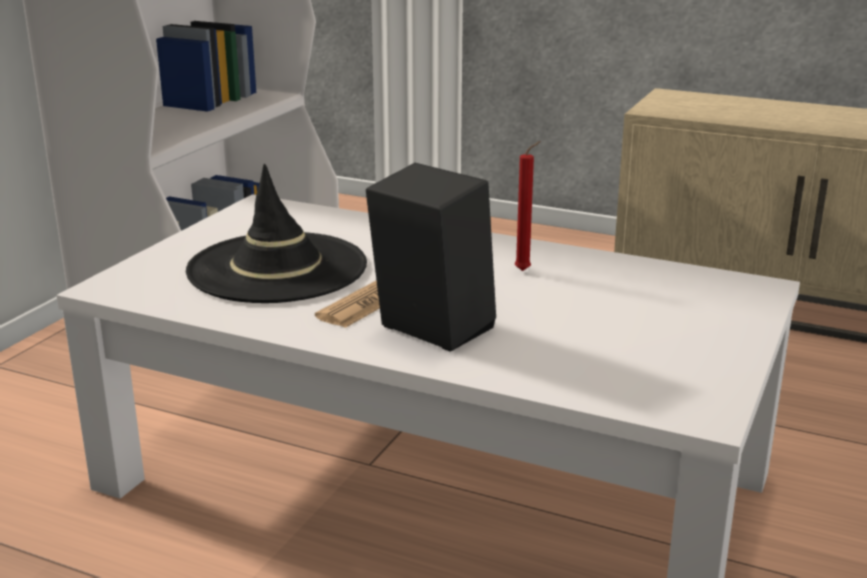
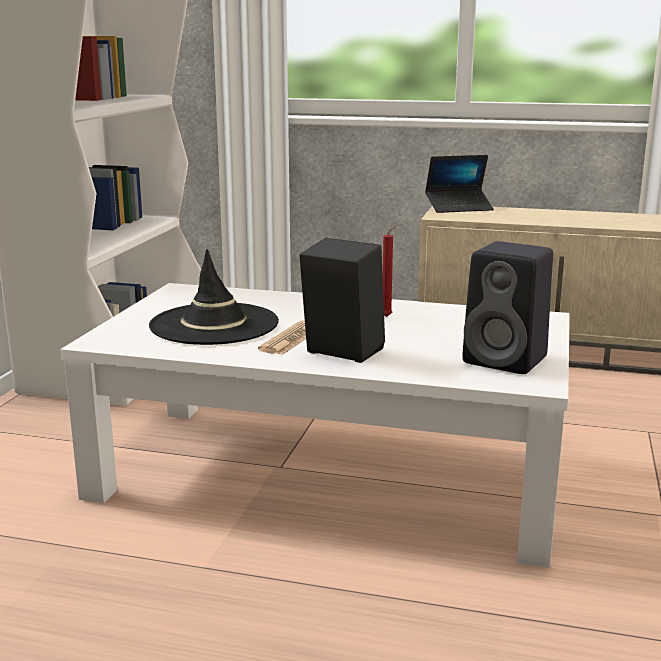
camera: 10 degrees left, 5 degrees down
(671, 364) = (508, 360): none -> black speaker
(687, 97) = (459, 208): none -> laptop

